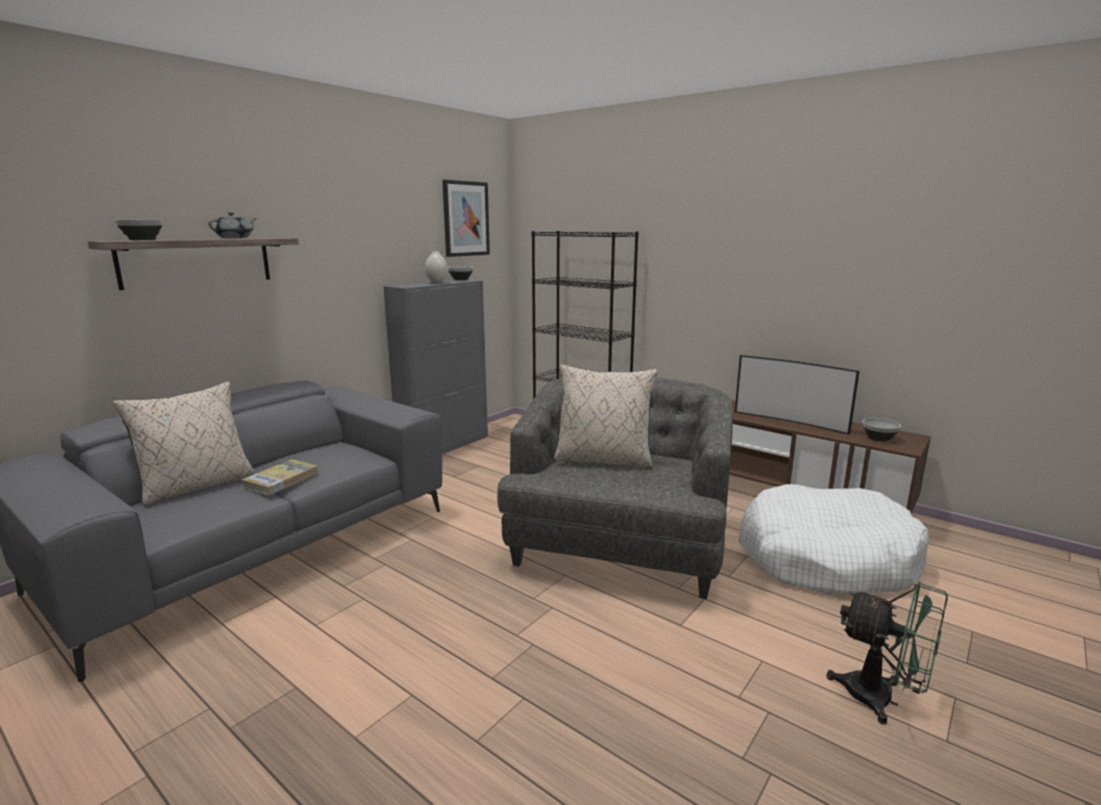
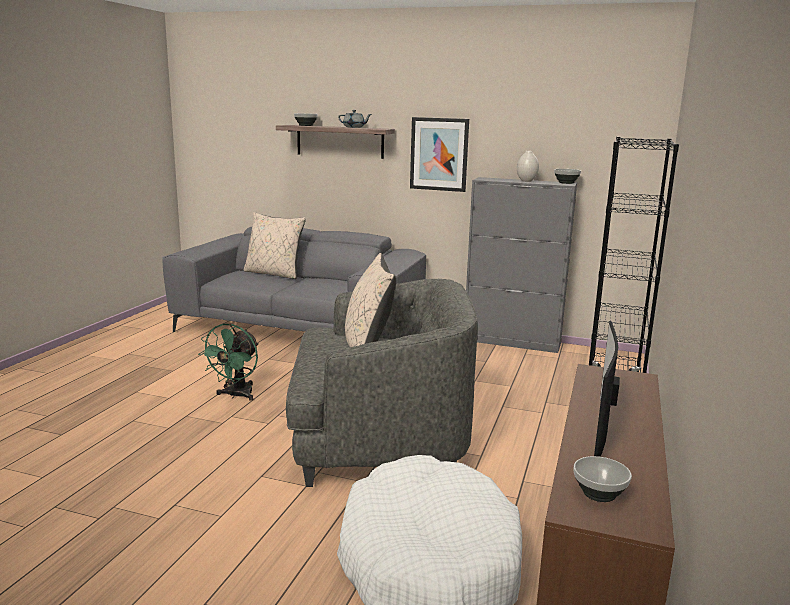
camera: 70 degrees right, 0 degrees up
(281, 480) = (291, 284): book -> none
(466, 219) = (596, 120): picture -> picture (439, 154)
(882, 699) = (176, 579): green fan -> green fan (236, 395)

